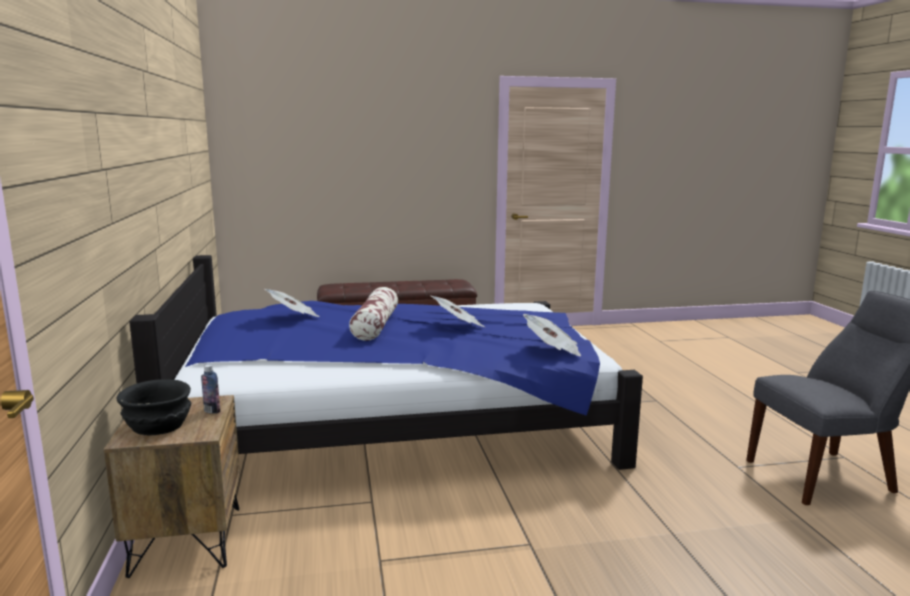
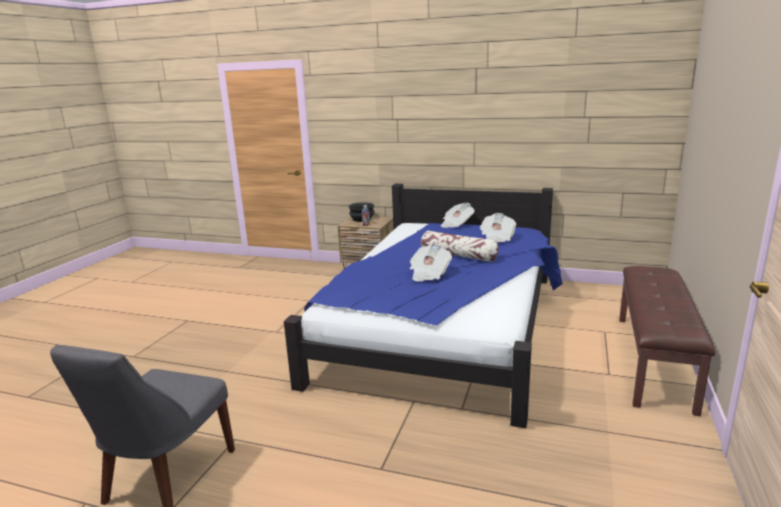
camera: 120 degrees right, 5 degrees up
(552, 350) = (343, 291): newspaper -> newspaper (456, 224)

